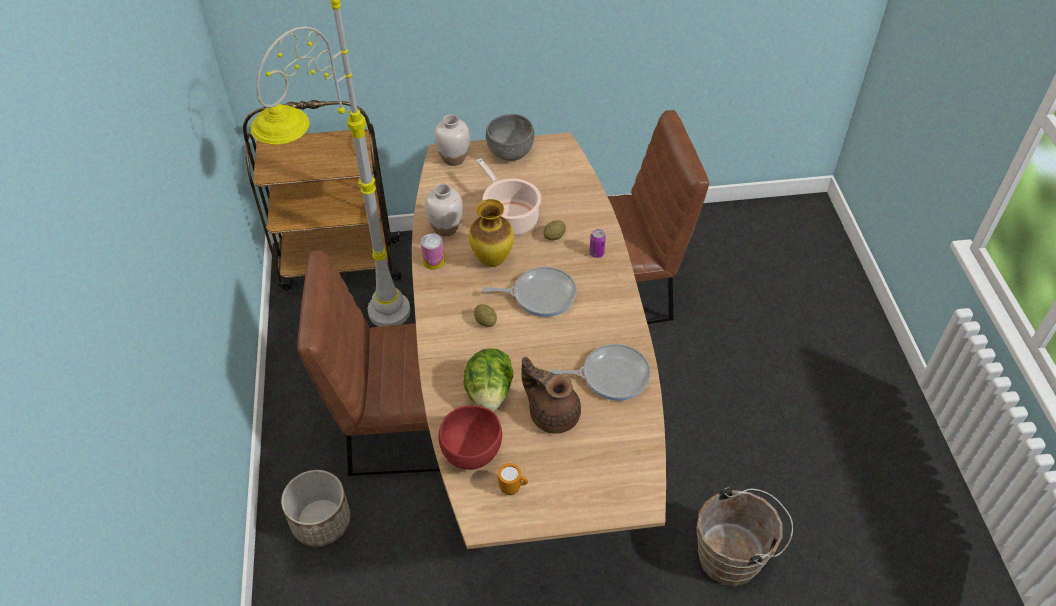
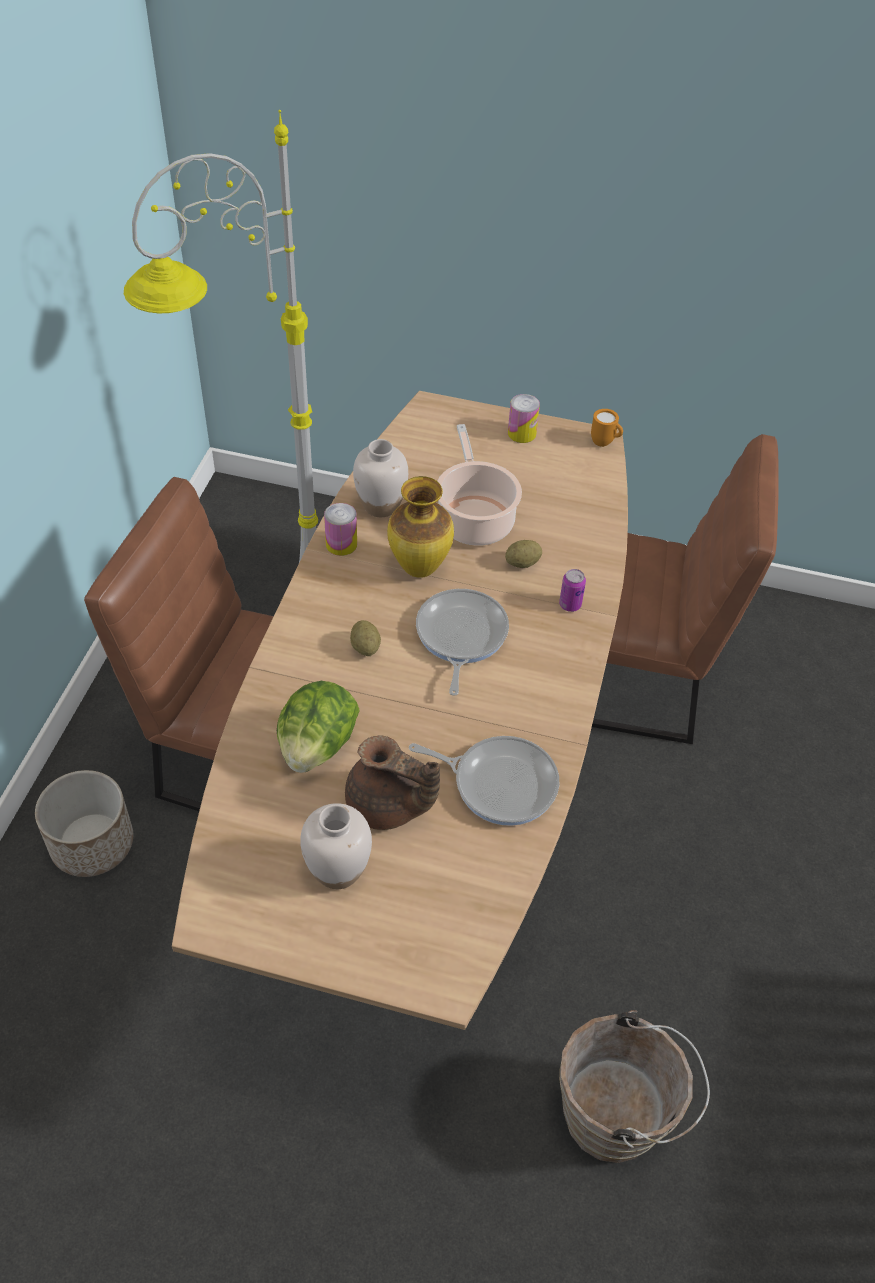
camera: 20 degrees right, 0 degrees up
(339, 264) = (281, 524): brown cart -> none
(453, 159) = (441, 418): white vase -> white vase (337, 871)
(472, 452) = (249, 819): red bowl -> none
(510, 153) = (521, 433): grey bowl -> can
(513, 488) = (277, 891): orange mug -> orange mug (605, 443)
(540, 295) = (460, 636): frying pan -> frying pan turned 105 degrees counterclockwise
(552, 413) = (387, 806): brown teapot -> brown teapot turned 150 degrees clockwise

